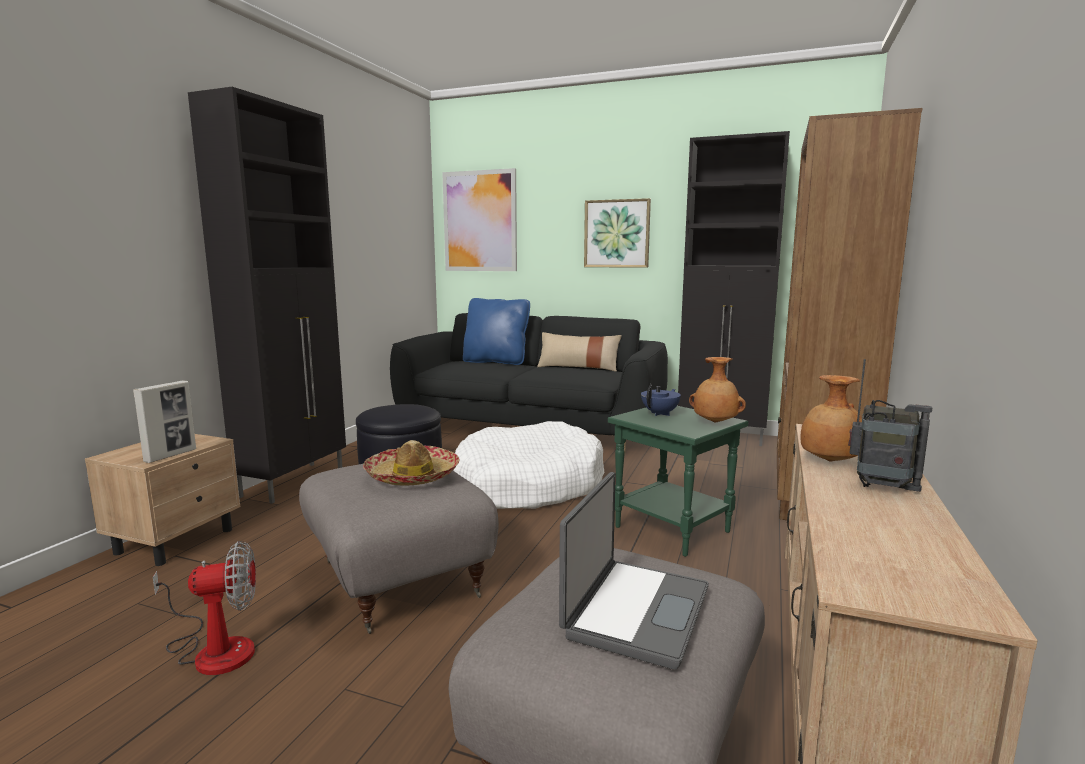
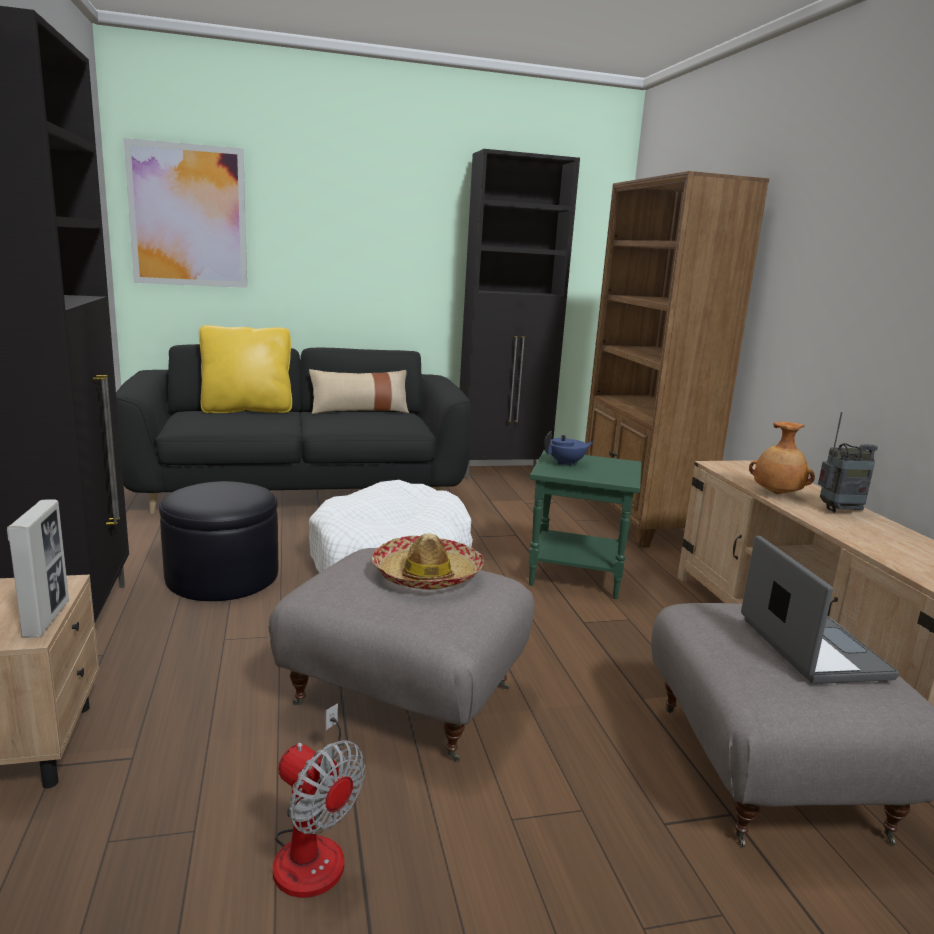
camera: 35 degrees left, 5 degrees up
(214, 649) = (314, 845): fan -> fan turned 90 degrees clockwise
(496, 362) = (247, 410): blue pillow -> yellow pillow
(617, 233) = (381, 247): picture -> none
(660, 414) = (566, 463): blue teapot -> blue teapot turned 60 degrees clockwise
(715, 422) = (623, 467): brown vase -> none

